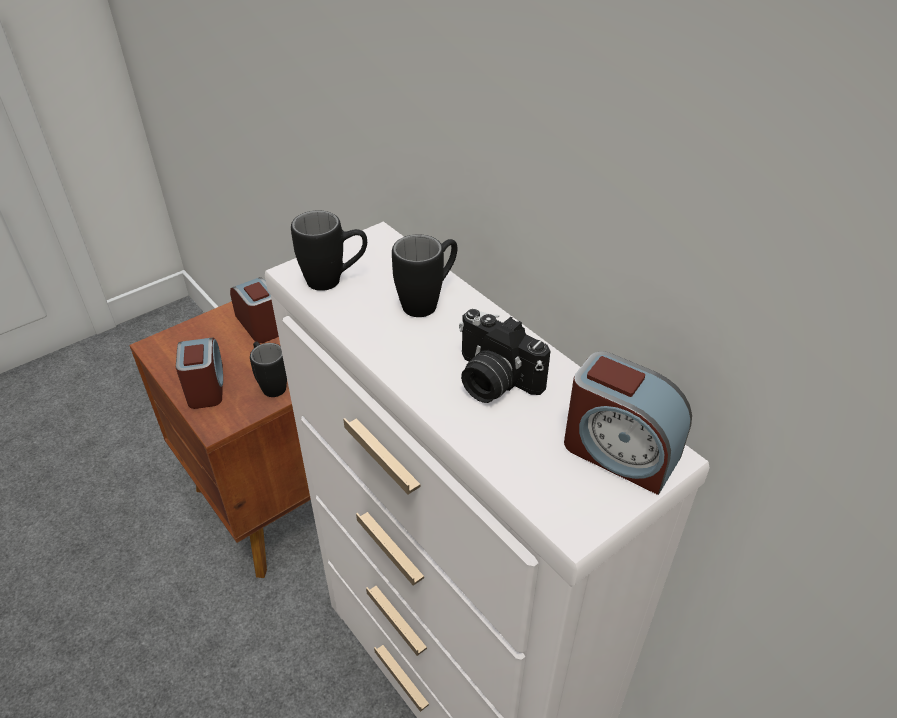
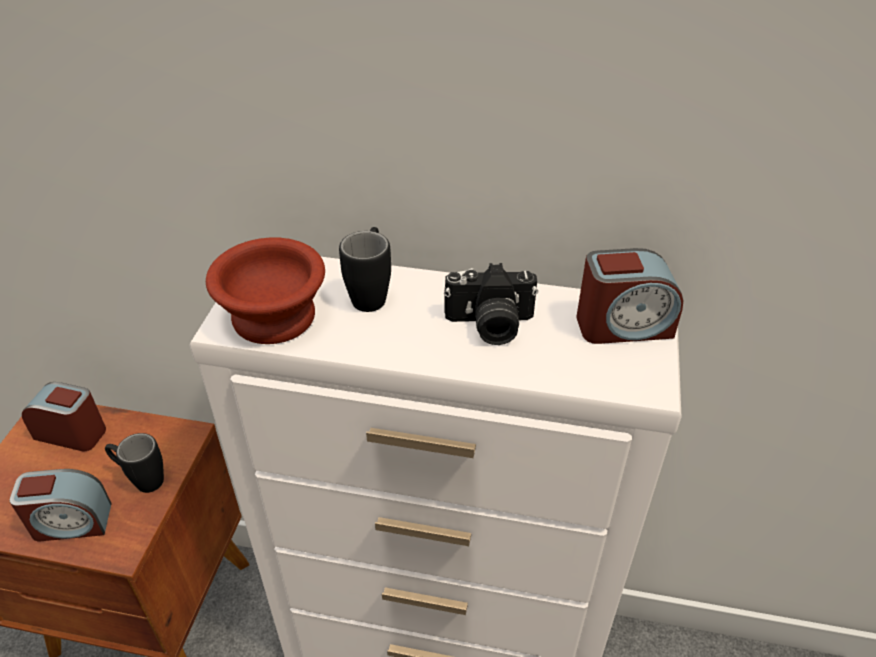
camera: 40 degrees left, 0 degrees up
(206, 386) = (71, 522): alarm clock -> alarm clock turned 135 degrees clockwise
(335, 280) = (270, 316): black mug -> brown bowl

